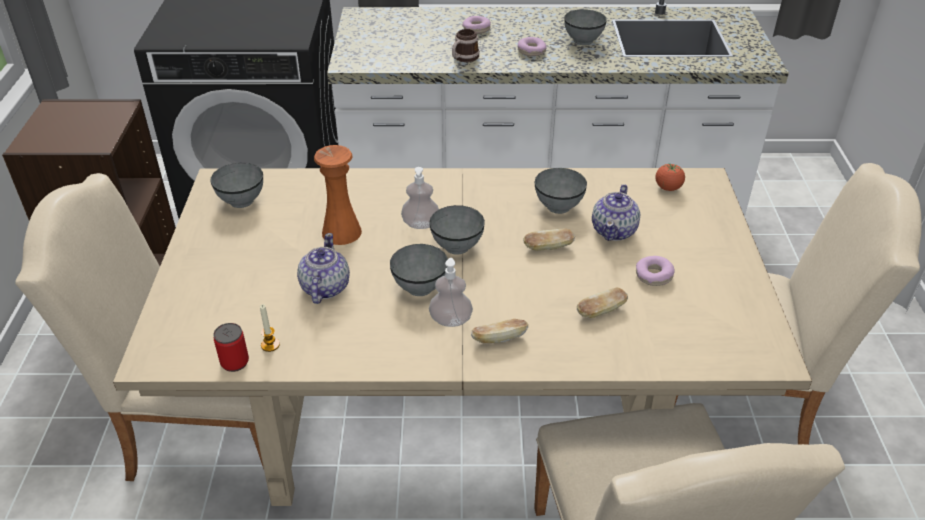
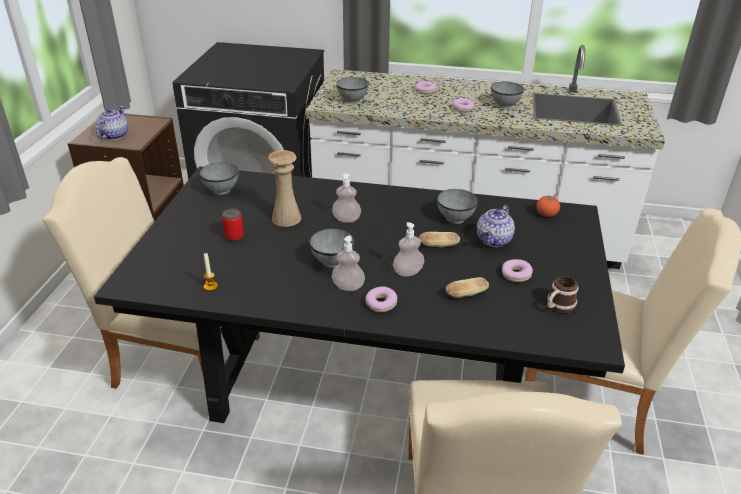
camera: 10 degrees right, 5 degrees down
(235, 362) = (182, 294): can -> can (234, 236)
(324, 288) = (262, 253): teapot -> teapot (114, 136)
(341, 232) = (286, 218): orange vase -> beige vase
(457, 246) = (369, 237): grey bowl -> grey bowl (352, 100)
(459, 417) = (366, 379): beige dining table -> black dining table
(463, 58) = (409, 109): mug -> mug (558, 306)
(499, 339) = (381, 303): bread -> donut
(520, 290) = (408, 272): none -> soap dispenser

